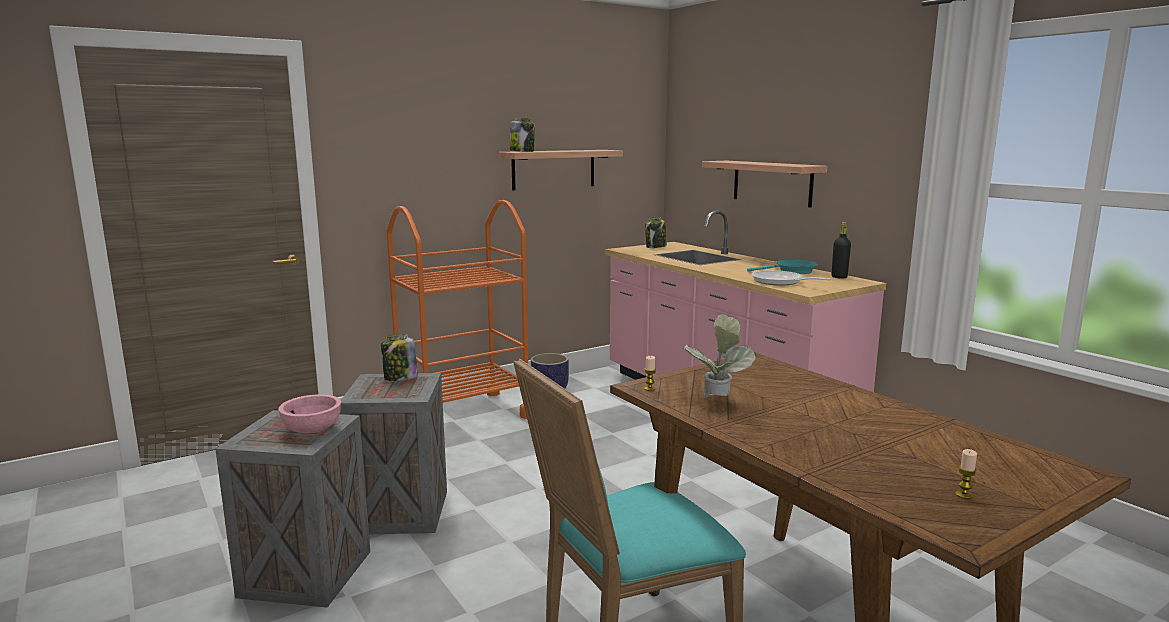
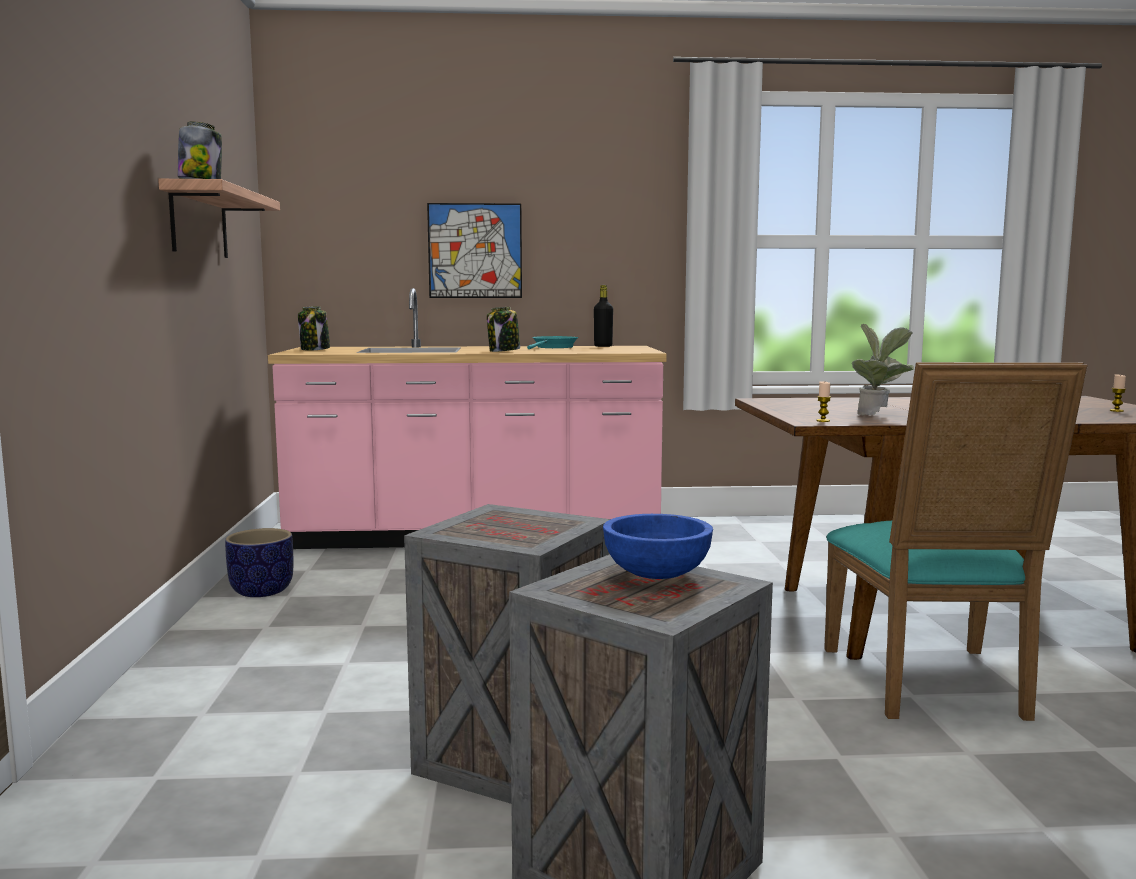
camera: 60 degrees left, 5 degrees down
(312, 429) = (656, 575): pink bowl -> blue bowl
(400, 378) = (475, 520): jar -> jar (504, 351)
(463, 415) = (232, 655): orange cart -> none
(772, 183) = (475, 251): shelf -> picture
(780, 282) = (592, 351): frying pan -> none

